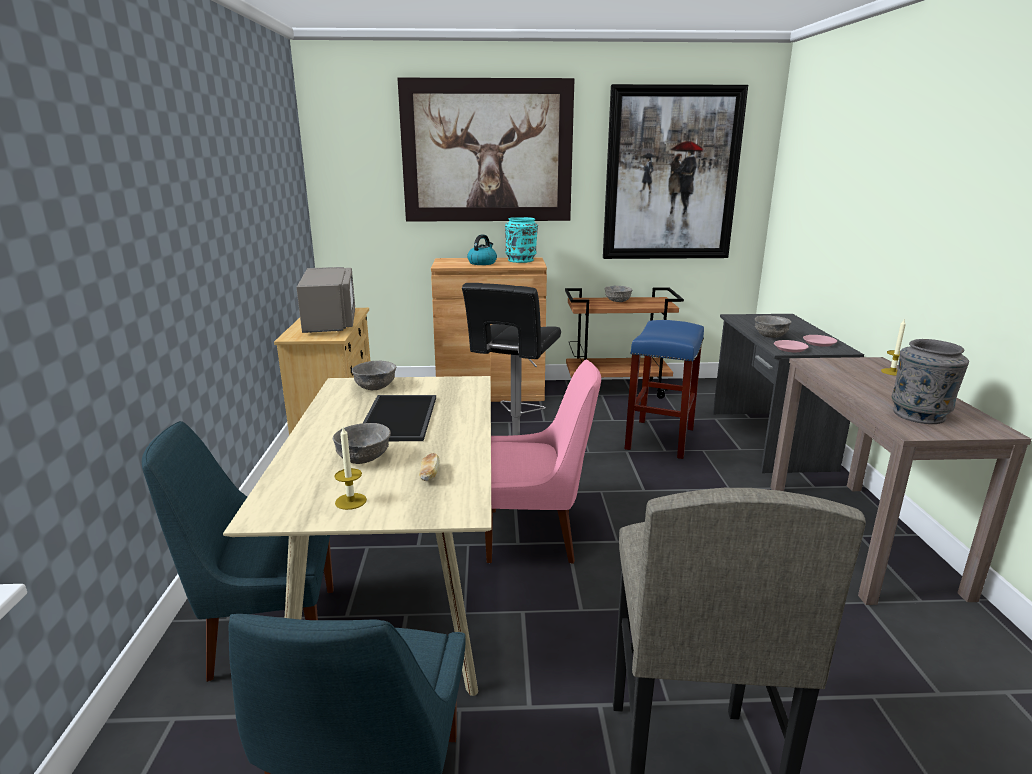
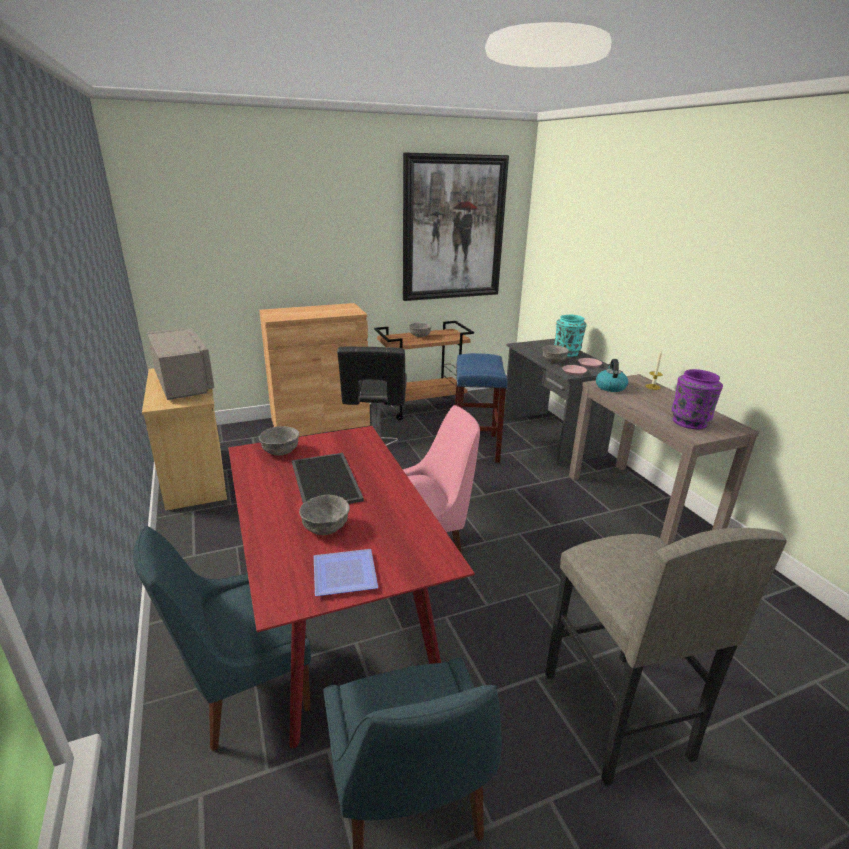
camera: 20 degrees left, 5 degrees up
(351, 501) = (346, 573): candle -> plate
(399, 584) = (336, 617): beige dining table -> red dining table
(429, 475) = (393, 534): bread -> none
(482, 263) = (308, 313): kettle -> kettle (610, 387)
(487, 152) = (300, 211): picture -> none
(521, 260) = (339, 308): turquoise vase -> turquoise vase (567, 353)
(919, 414) = (689, 422): grey vase -> purple vase

